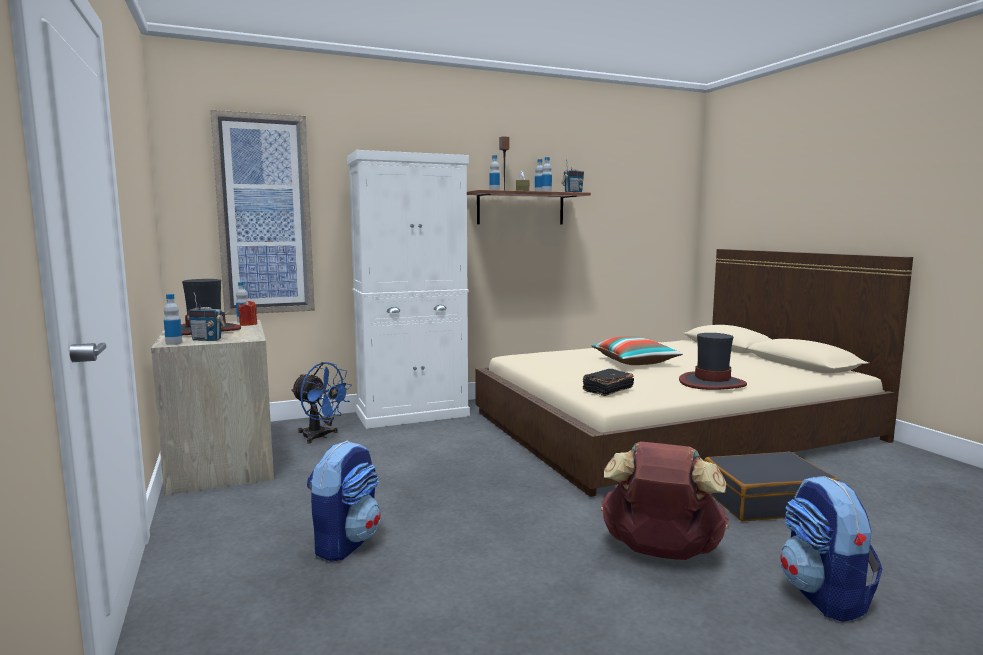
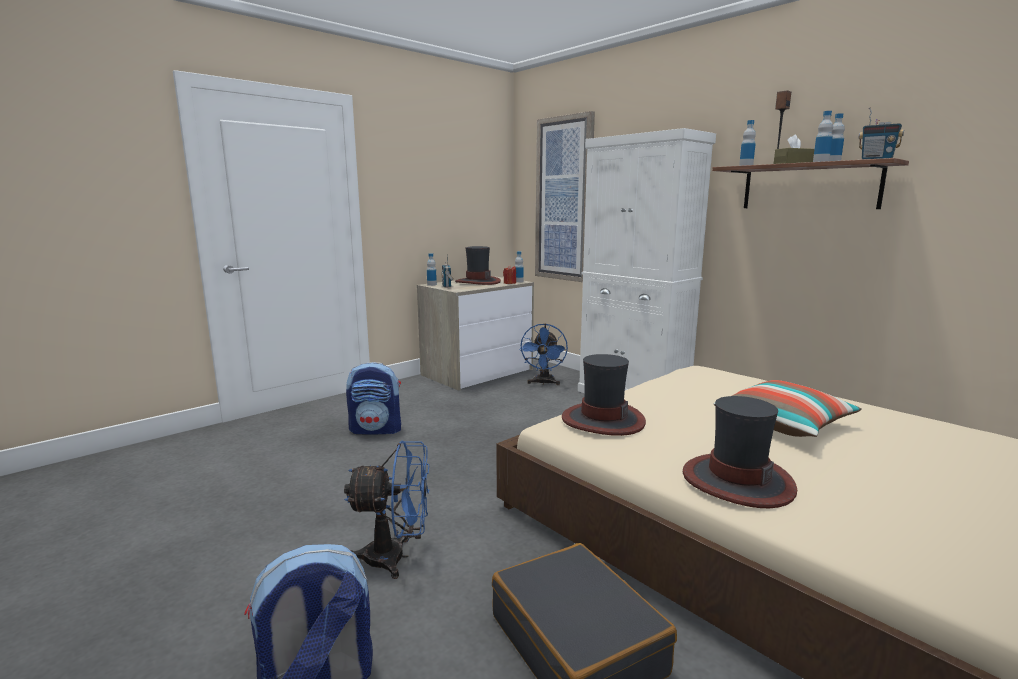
camera: 70 degrees right, 5 degrees up
(607, 390) = (602, 420): black book -> hat
(660, 552) = (396, 557): brown backpack -> blue fan

